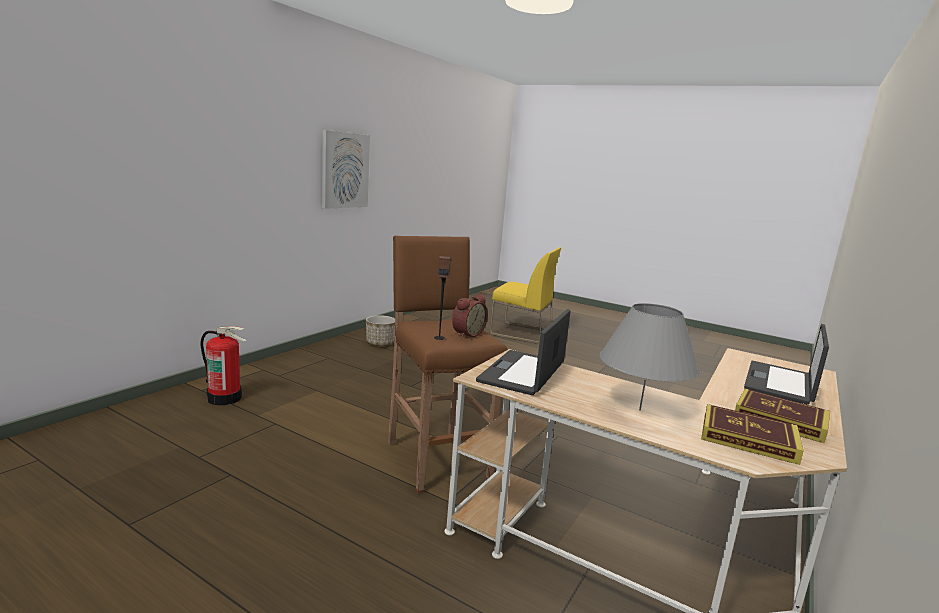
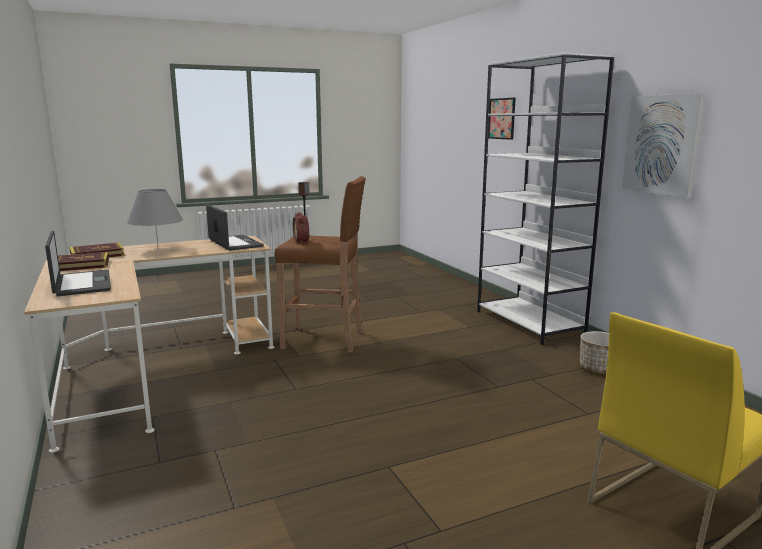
camera: 125 degrees right, 0 degrees up
(131, 133) = (502, 118): none -> picture
(225, 398) = (473, 305): fire extinguisher -> none
(283, 367) = (529, 323): none -> white bookcase

